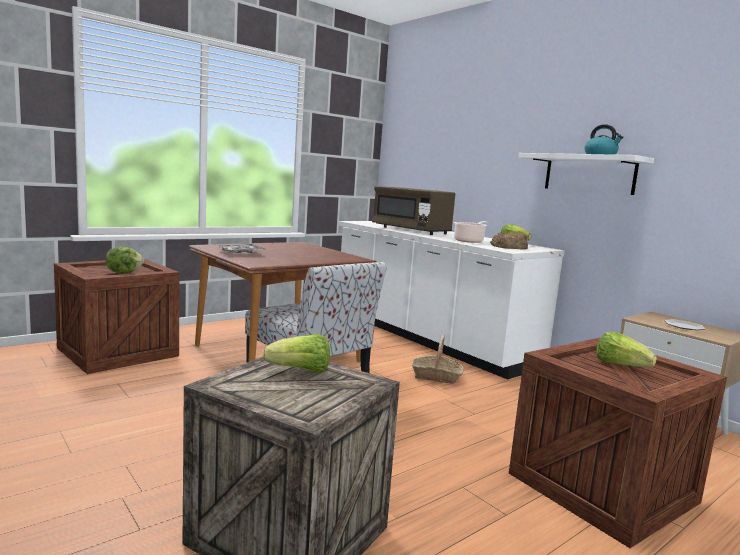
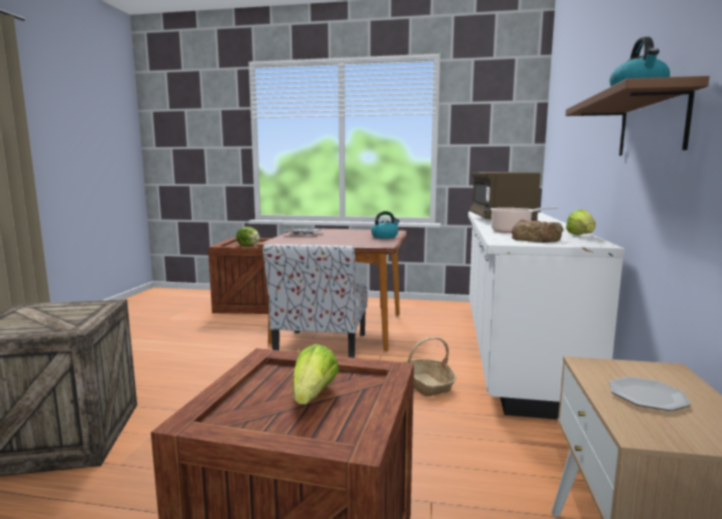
camera: 50 degrees right, 0 degrees up
(300, 371) = (76, 312): lettuce -> none
(322, 250) = (385, 236): none -> kettle
(589, 174) = (651, 124): white shelf -> brown shelf

